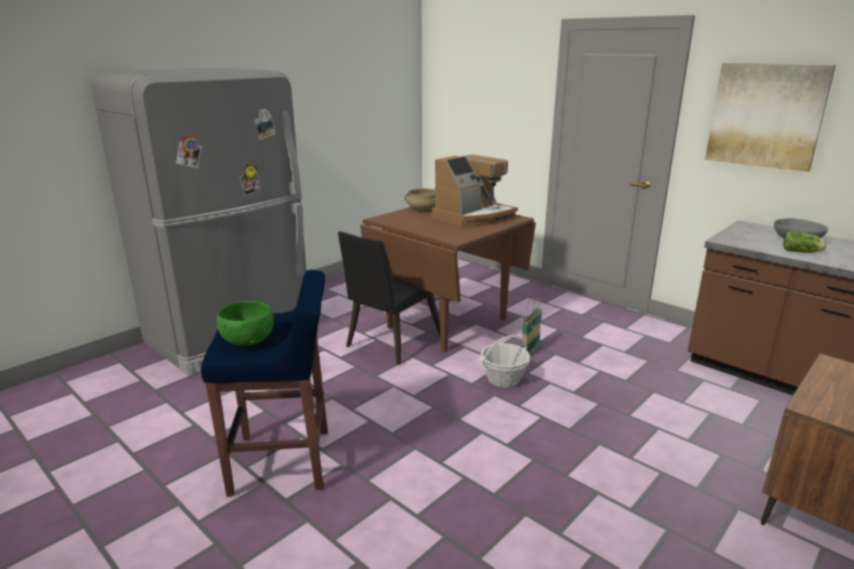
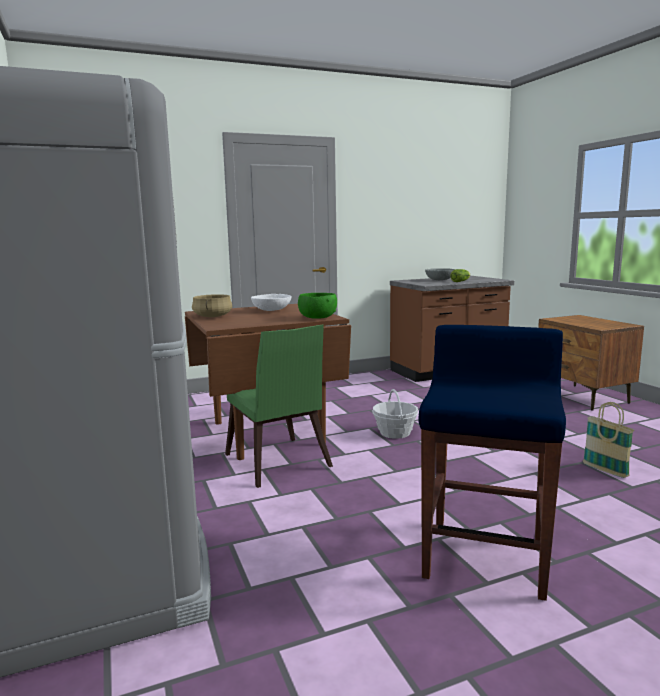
camera: 65 degrees left, 10 degrees down
(247, 340) = (509, 397): green bowl -> green bowl (317, 318)
(390, 343) = (278, 464): black chair -> green chair
(473, 217) = (271, 310): coffee machine -> white bowl
(530, 351) = (357, 416): basket -> basket (605, 470)
(766, 115) = (389, 207): picture -> none

